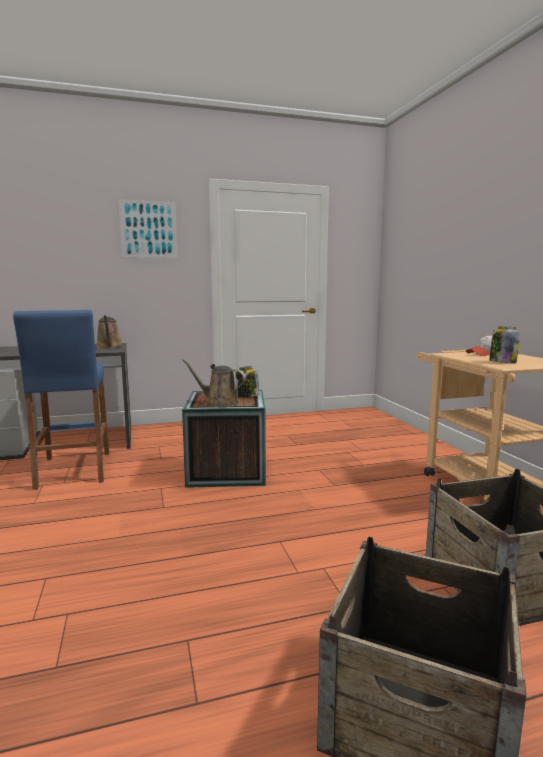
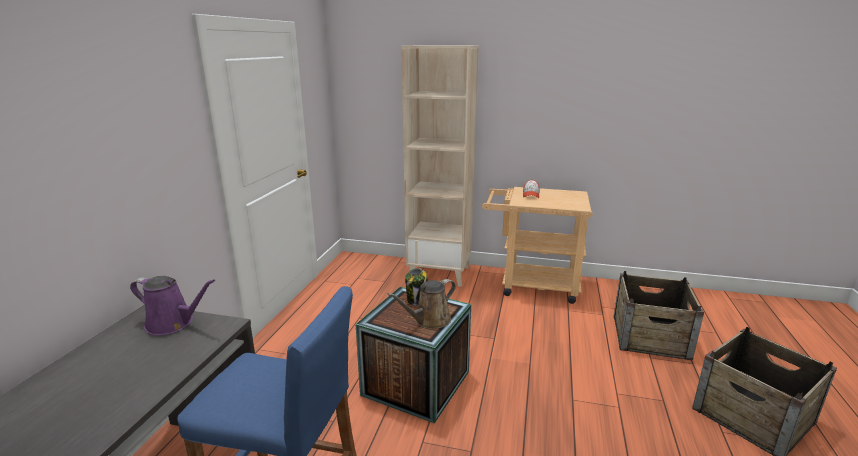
camera: 60 degrees left, 10 degrees up
(109, 346) = (173, 323): brown watering can -> purple watering can
(148, 229) = (135, 106): picture -> none
(409, 441) = (440, 273): none -> beige bookcase
(502, 362) = (567, 202): jar -> none

